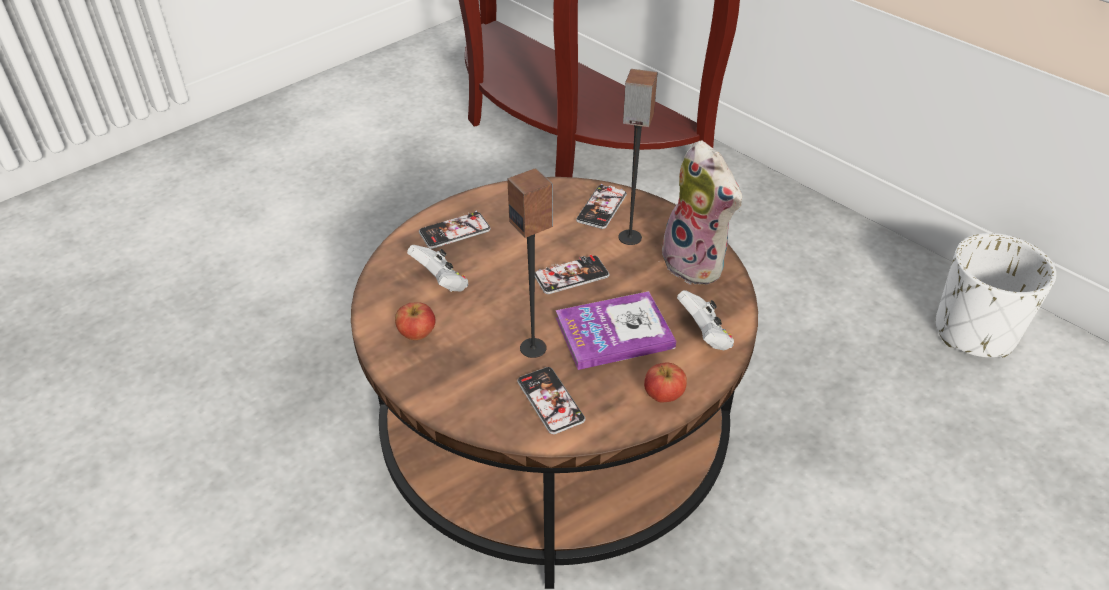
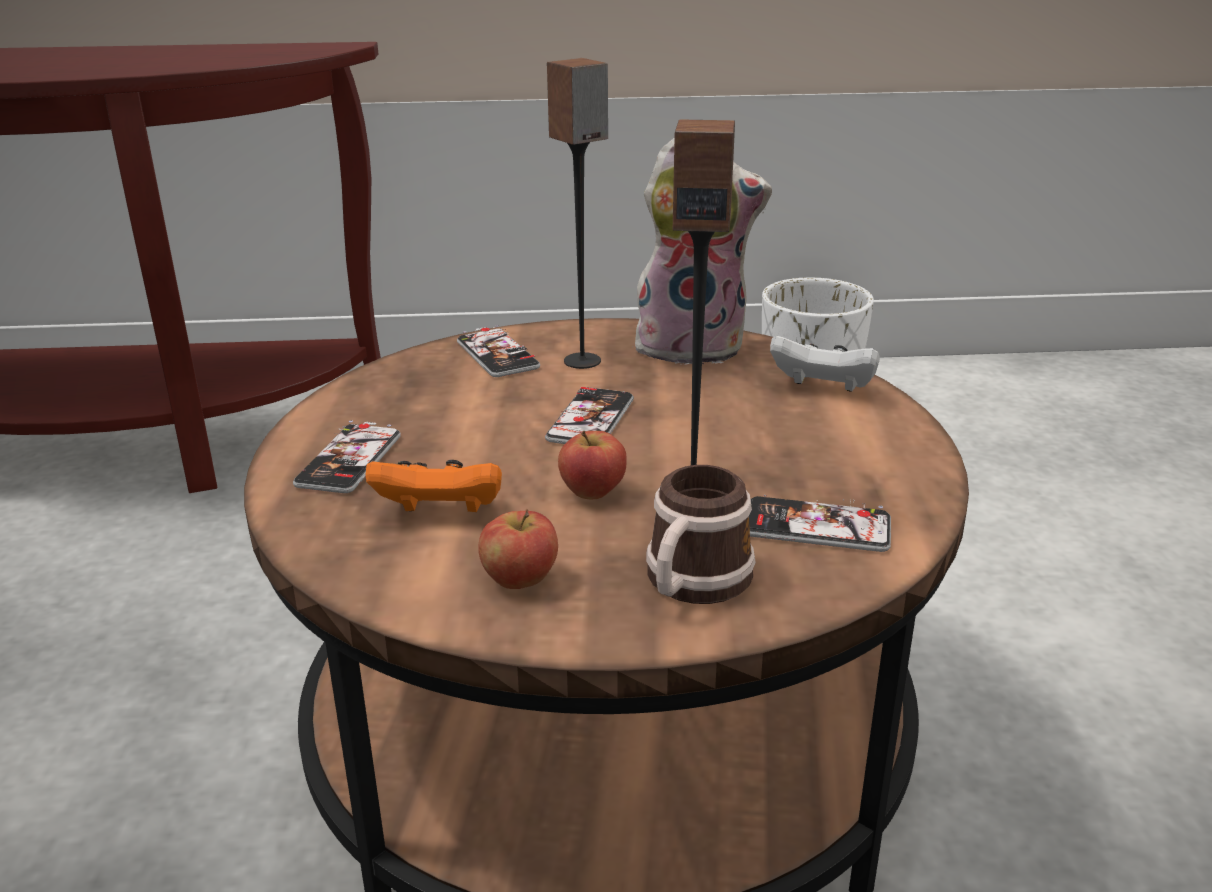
camera: 50 degrees left, 15 degrees down
(441, 283) = (441, 514): white game controller -> orange game controller
(461, 385) = (692, 585): none -> mug
(614, 332) = (741, 435): book -> none
(663, 396) = (898, 450): apple -> apple (593, 493)

